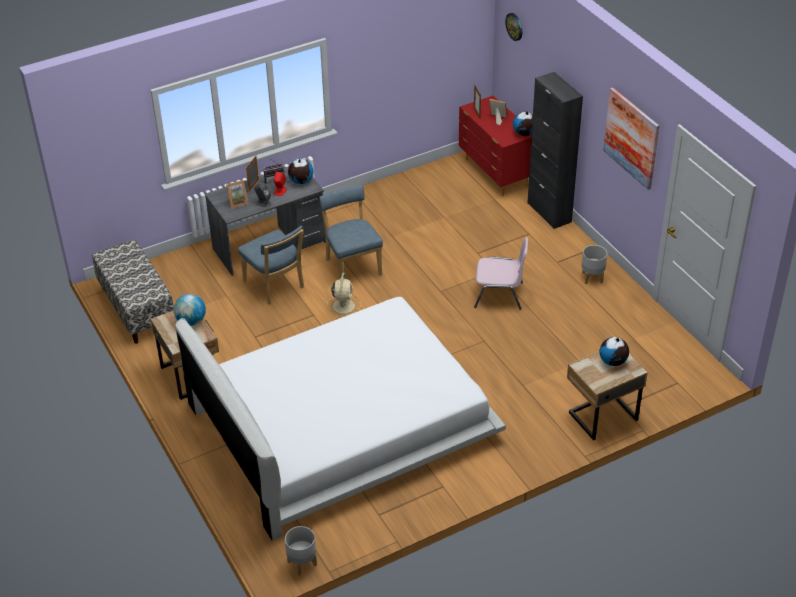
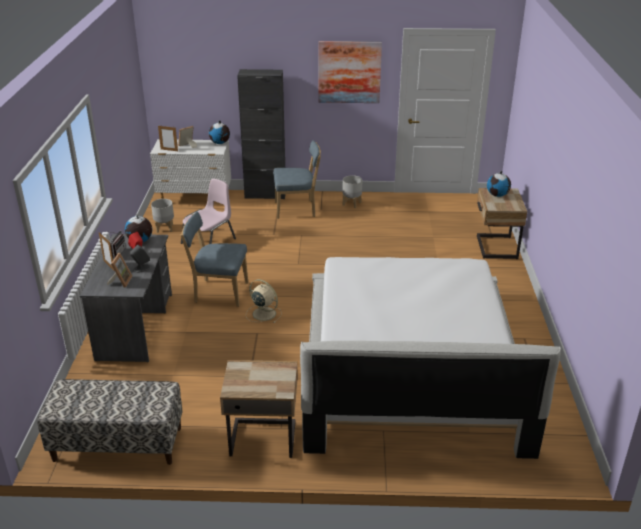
camera: 60 degrees left, 10 degrees down
(191, 321) = (255, 370): globe -> none
(275, 286) = (194, 341): blue chair -> blue chair (297, 209)
(302, 563) = (576, 449): grey planter -> grey planter (164, 228)
(495, 174) = (195, 198): red dresser -> white dresser
(499, 295) = (330, 242): pink chair -> pink chair (209, 241)
(514, 26) = (173, 58): wall clock -> none

